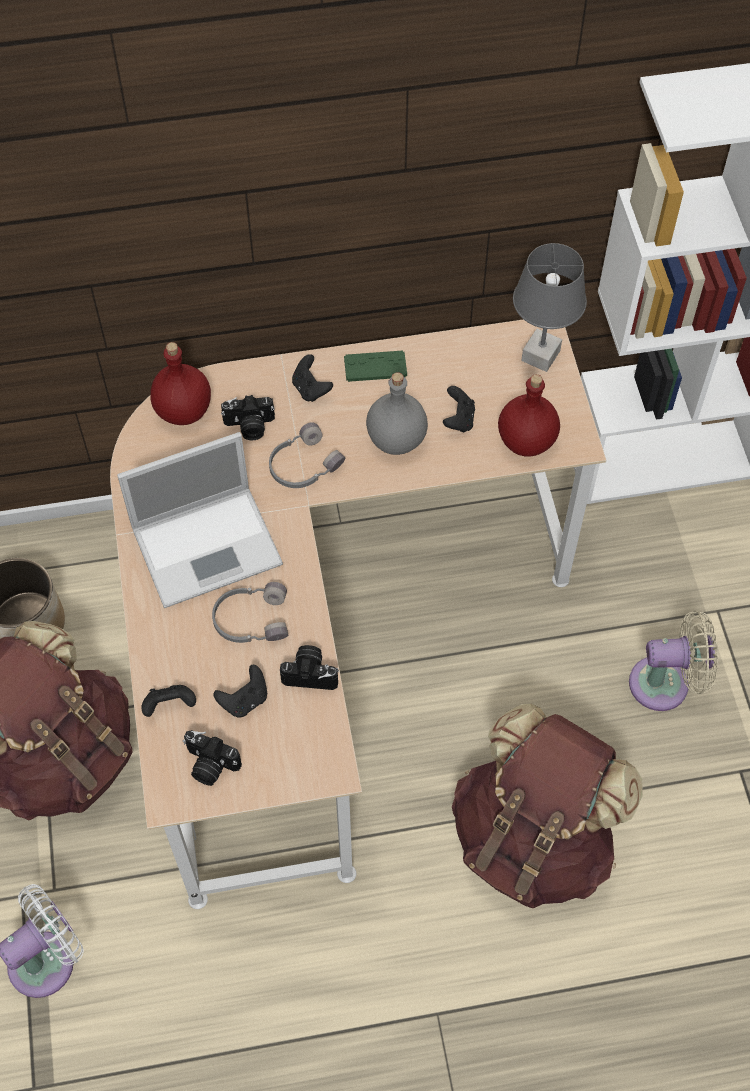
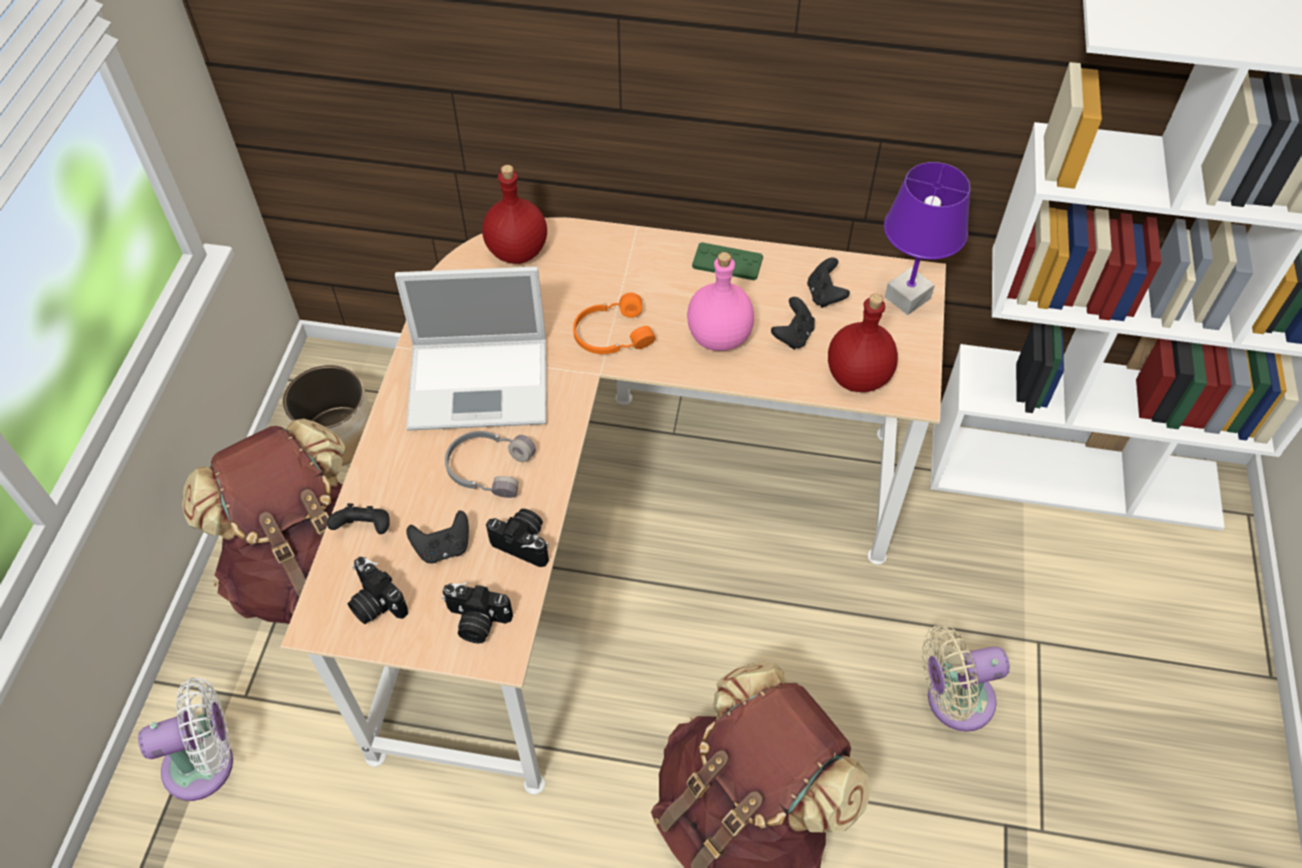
camera: 20 degrees right, 5 degrees down
(249, 427) = (575, 283): camera -> camera (476, 622)
(303, 465) = (611, 334): grey headphones -> orange headphones
(311, 389) = (652, 265): black game controller -> black game controller (825, 295)
(395, 439) = (717, 336): grey bottle -> pink bottle
(540, 355) = (907, 297): grey table lamp -> purple table lamp
(666, 683) = (953, 700): beige fan -> beige fan turned 150 degrees clockwise

